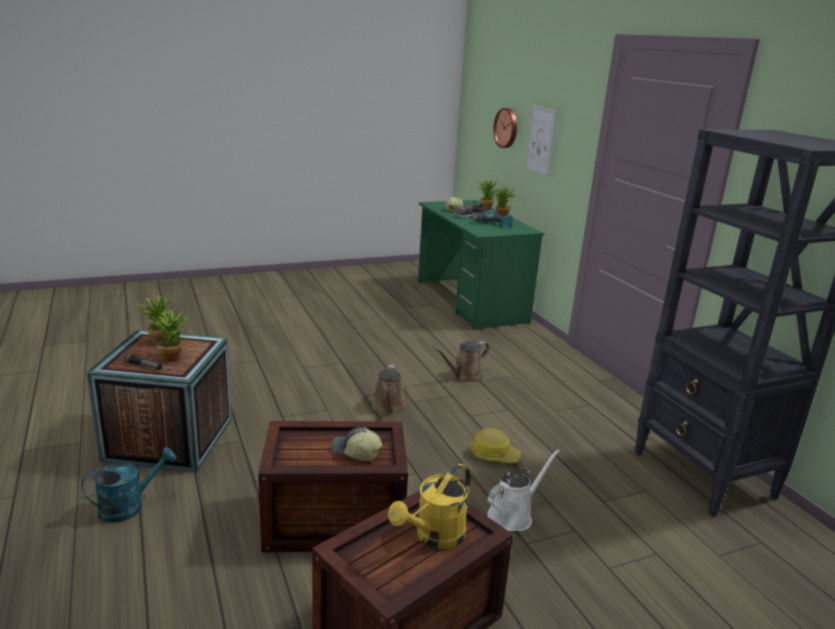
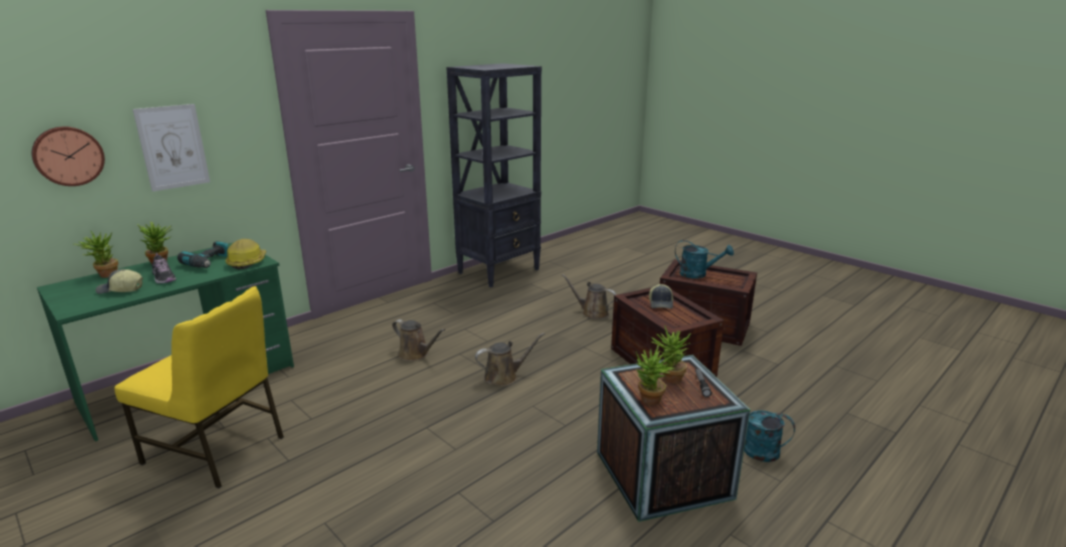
camera: 110 degrees left, 0 degrees up
(380, 305) = (217, 449): none -> yellow chair
(434, 537) = (698, 274): yellow watering can -> turquoise watering can
(493, 455) = (535, 326): hard hat -> hard hat (247, 262)
(513, 515) = (592, 313): white watering can -> brown watering can

